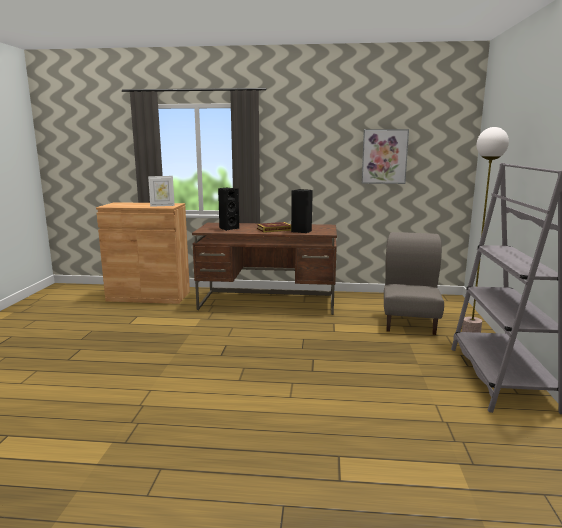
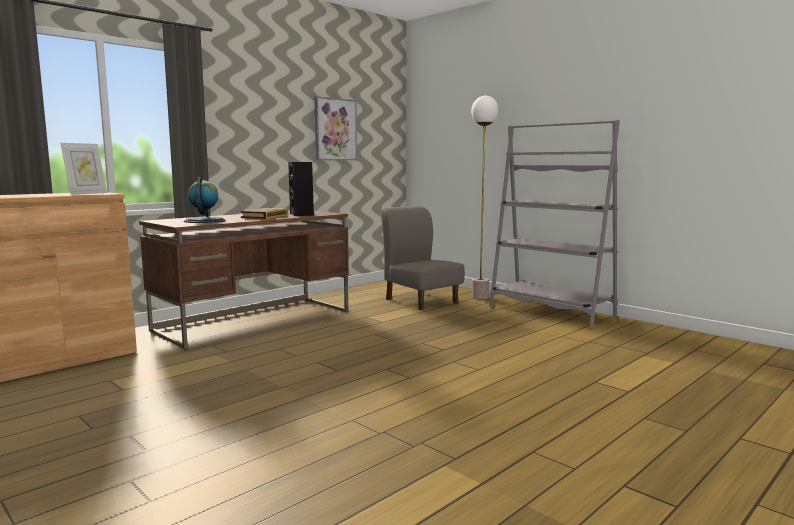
camera: 50 degrees left, 5 degrees down
(228, 228) = (204, 221): black speaker -> globe

